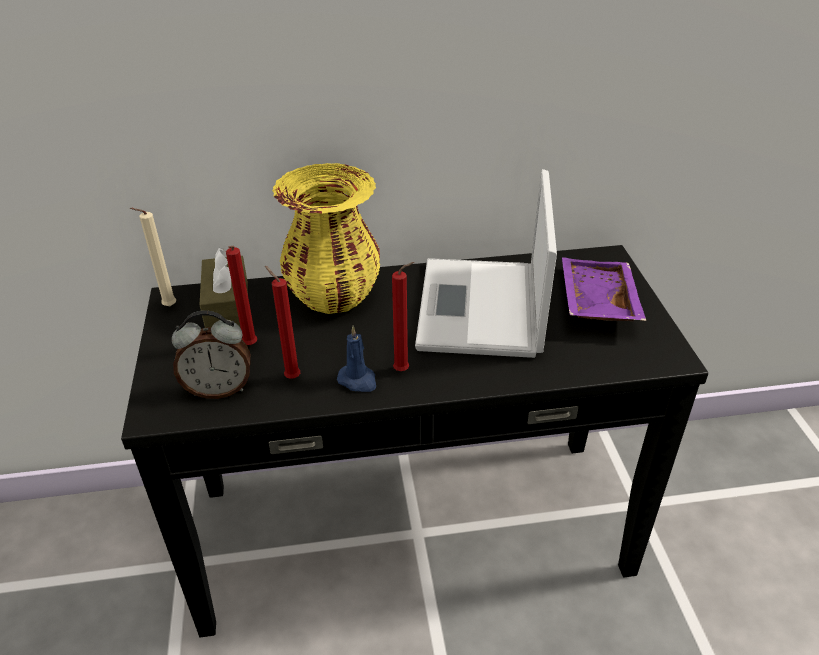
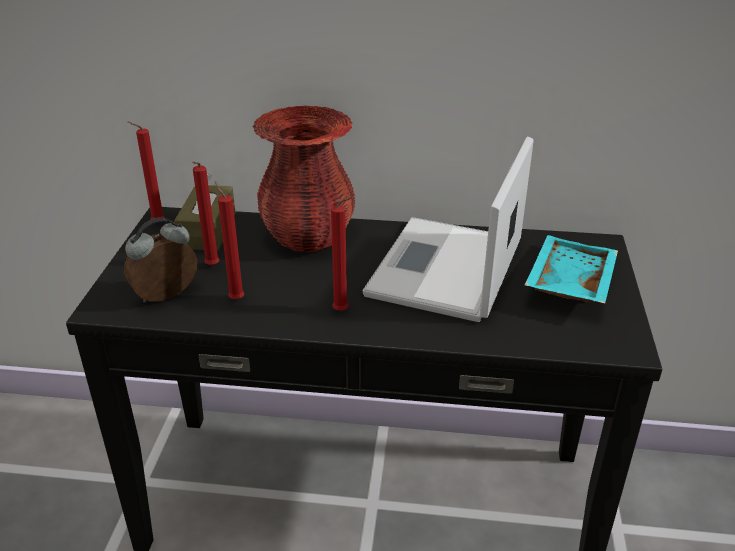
camera: 15 degrees right, 5 degrees down
(167, 307) = (156, 223): beige candle -> red candle
(219, 389) = (167, 297): alarm clock -> alarm clock turned 135 degrees clockwise
(334, 296) = (308, 237): yellow vase -> red vase
(358, 380) = (296, 312): blue candle -> none
(595, 301) = (568, 282): purple tray -> turquoise tray

